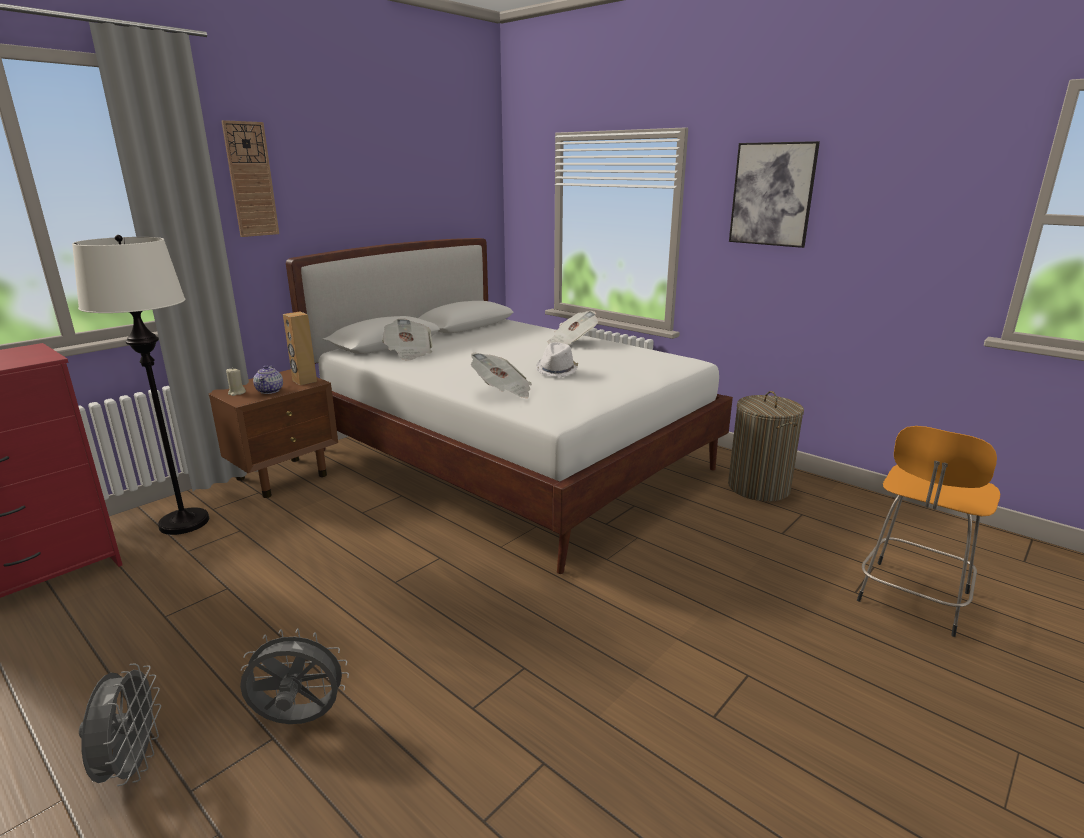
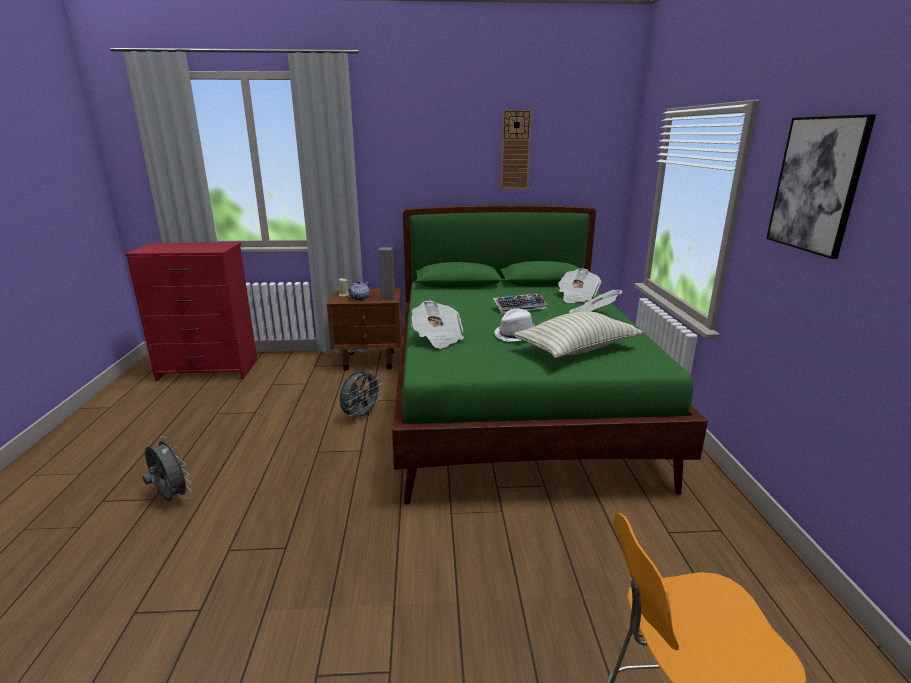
camera: 45 degrees right, 0 degrees up
(132, 765) = (109, 475): grey fan -> grey fan (361, 416)
(184, 523) = (293, 368): white floor lamp -> none
(251, 180) = (386, 151): wall clock -> wall clock (515, 150)
(304, 381) = (387, 297): brown speaker -> grey speaker
(408, 353) = (455, 293): newspaper -> newspaper (577, 297)
(502, 349) = (520, 307): none -> keyboard
(512, 459) = (514, 405): white bed -> green bed
(621, 368) = (577, 350): none -> pillow
(758, 487) = (698, 534): laundry basket -> none

